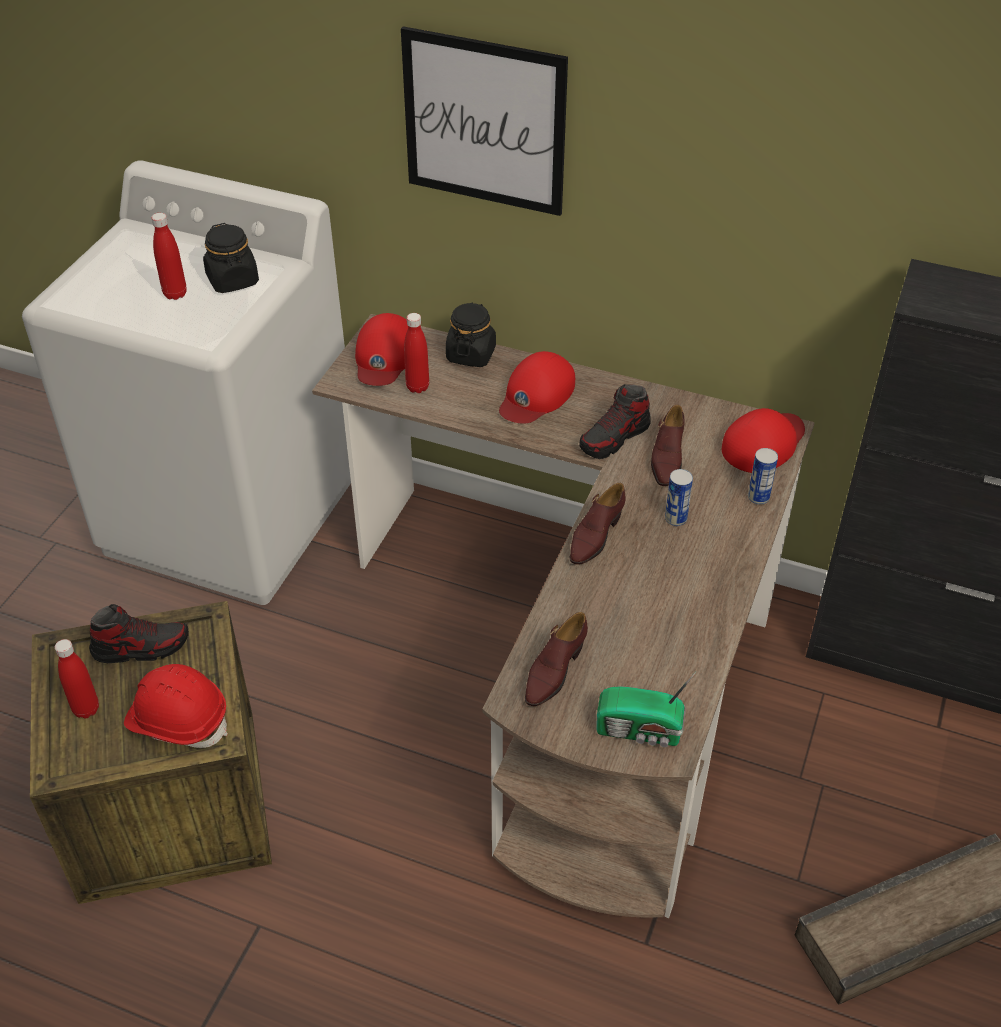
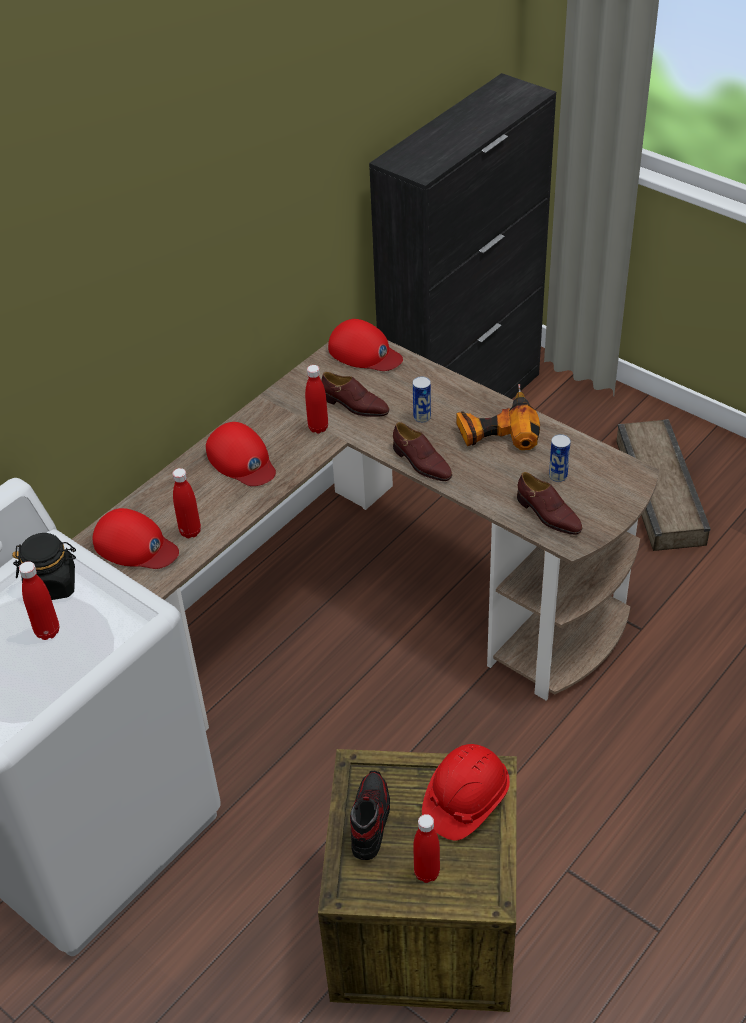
camera: 70 degrees left, 0 degrees up
(471, 354) = (165, 489): black jar -> none
(484, 122) = (104, 295): picture -> none
(614, 438) = (318, 428): shoe -> red bottle
(641, 731) = (615, 483): radio -> none
(690, 591) = (497, 428): none -> power drill
(758, 497) = (418, 371): can -> can (558, 476)
(764, 443) = (364, 352): red cap -> red cap turned 150 degrees clockwise

